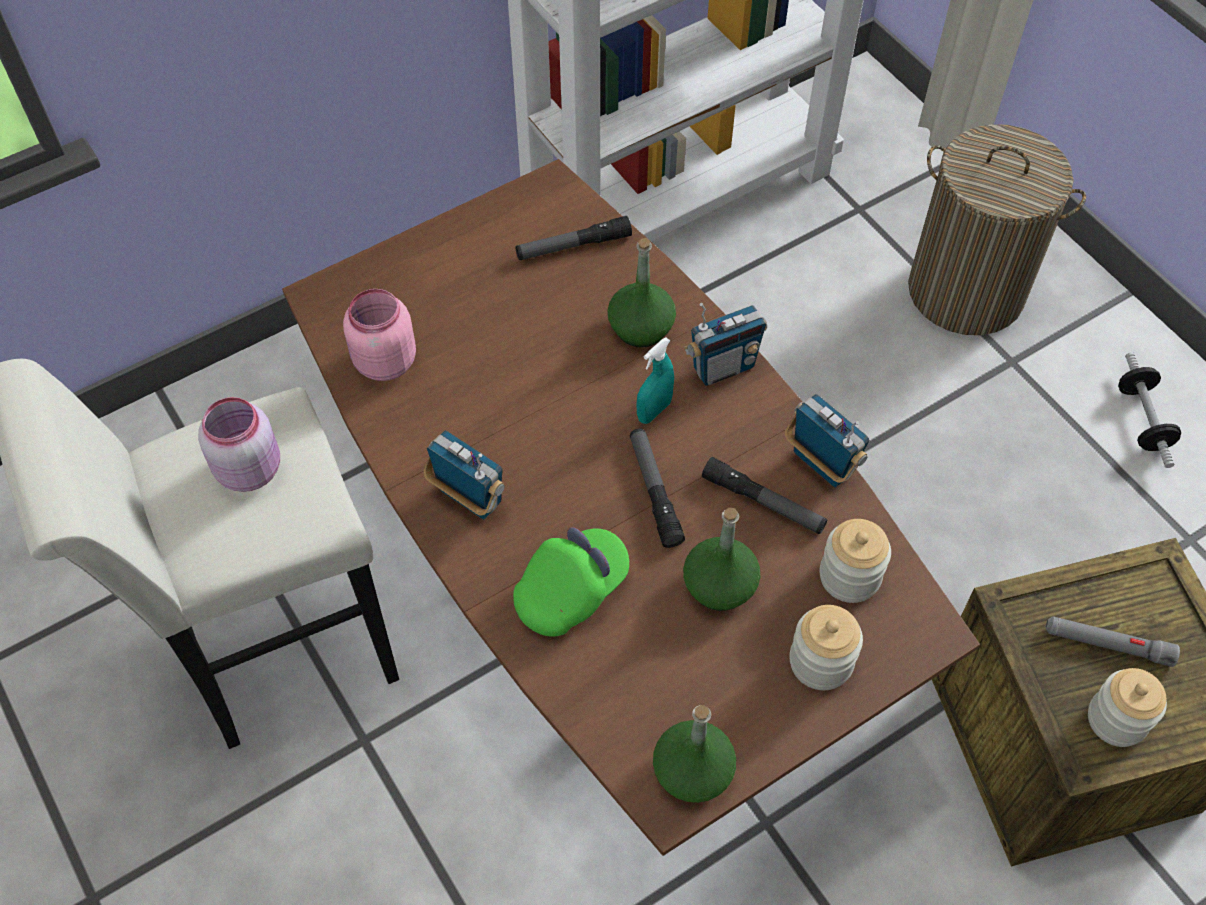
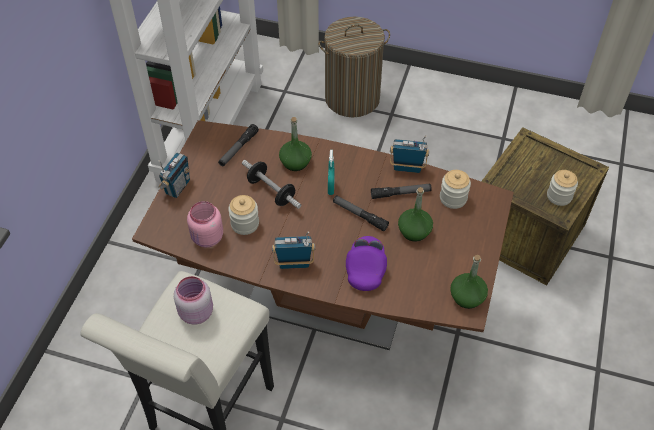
camera: 40 degrees left, 5 degrees down
(571, 591) = (366, 269): green cap -> purple cap
(722, 367) = (340, 157): radio -> radio (177, 187)
(821, 661) = (471, 232): jar -> jar (245, 224)
(1107, 644) = (534, 175): grey flashlight -> none
(1142, 420) = (453, 107): dumbbell -> dumbbell (271, 191)

